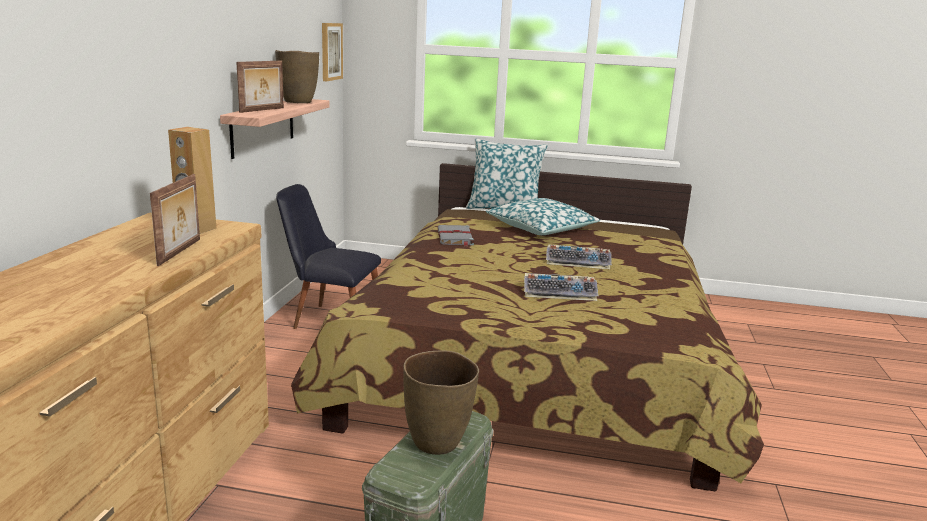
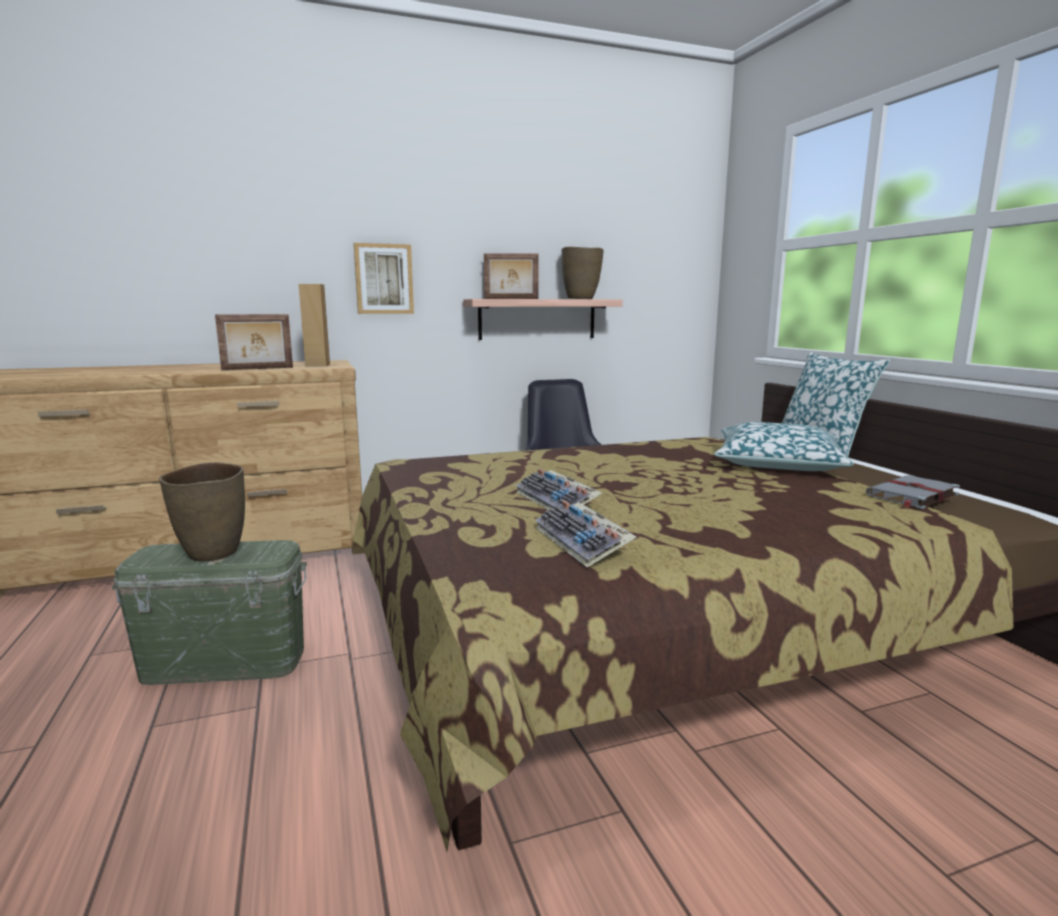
camera: 60 degrees right, 5 degrees down
(330, 51) = (688, 259): picture -> picture (384, 279)
(455, 237) = (644, 447): grey book -> grey book (911, 495)
(578, 262) = (690, 492): keyboard -> keyboard (583, 542)

